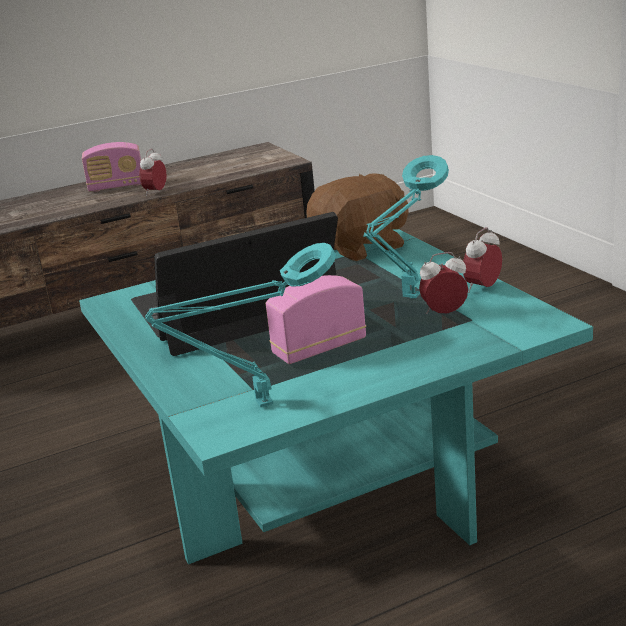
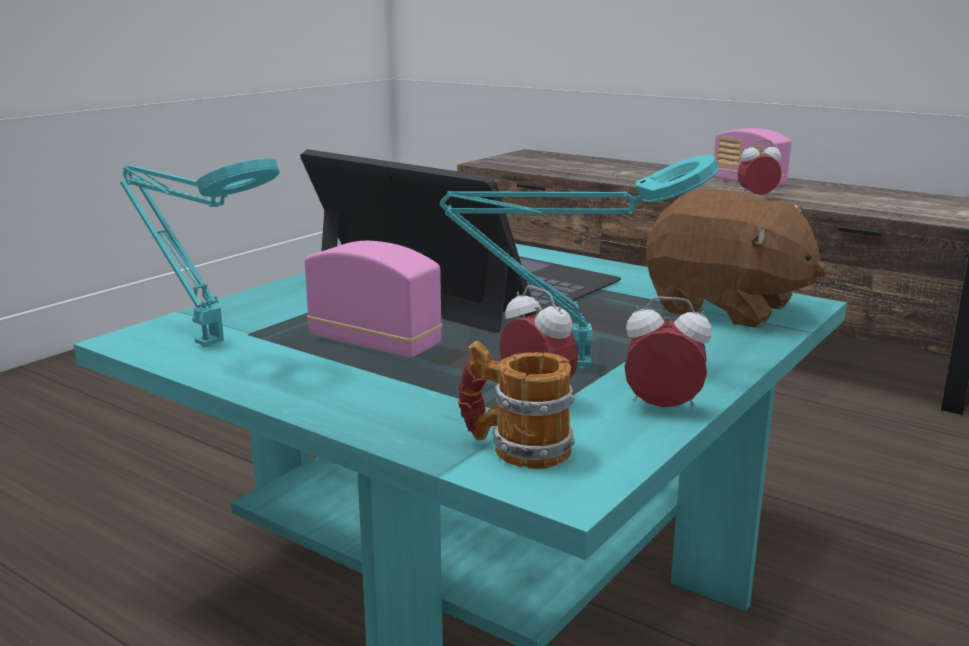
camera: 60 degrees right, 5 degrees down
(504, 328) = (515, 448): none -> mug

